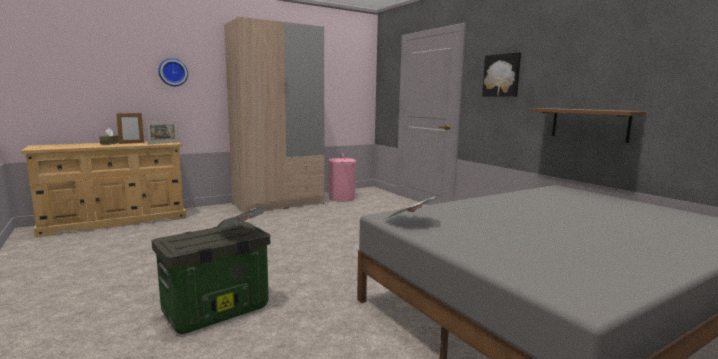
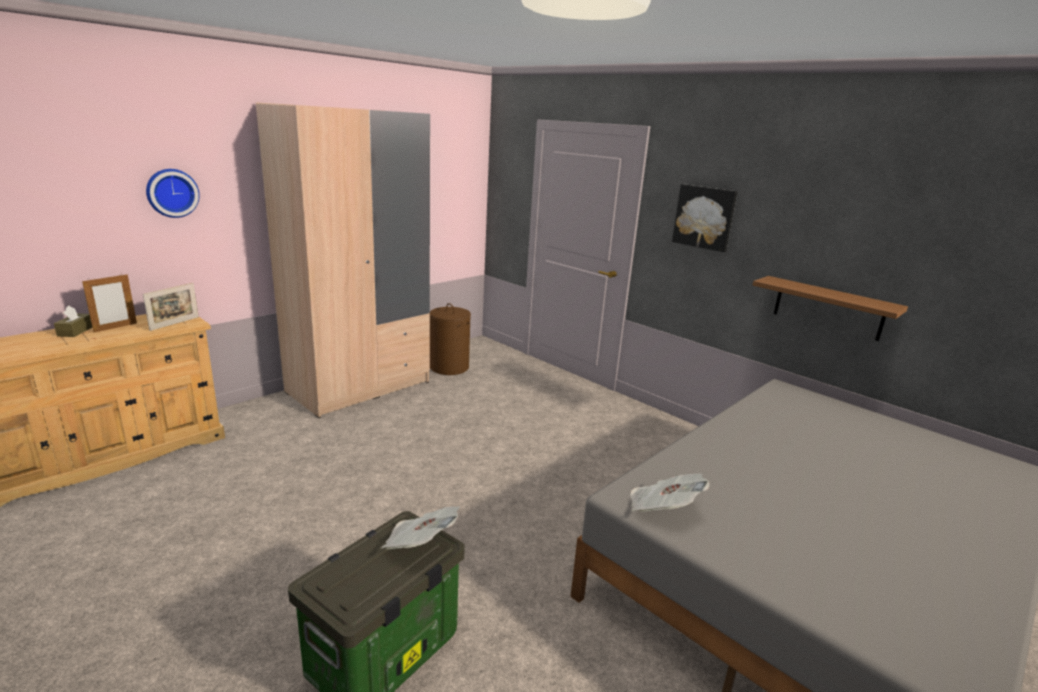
camera: 15 degrees left, 10 degrees up
(342, 198) = (449, 367): pink laundry basket -> brown laundry basket

